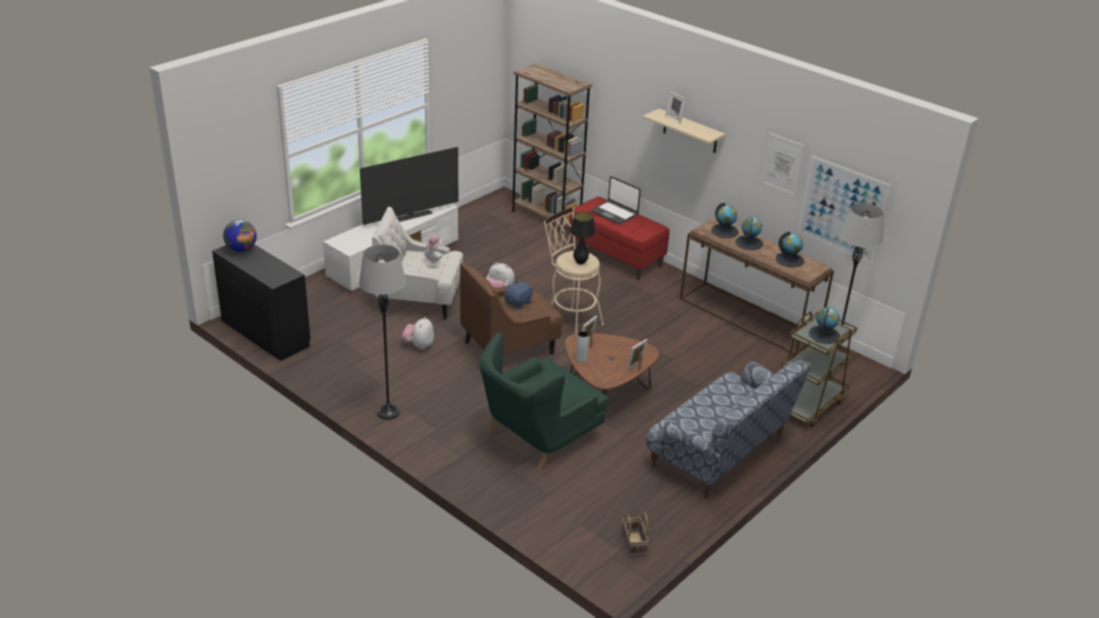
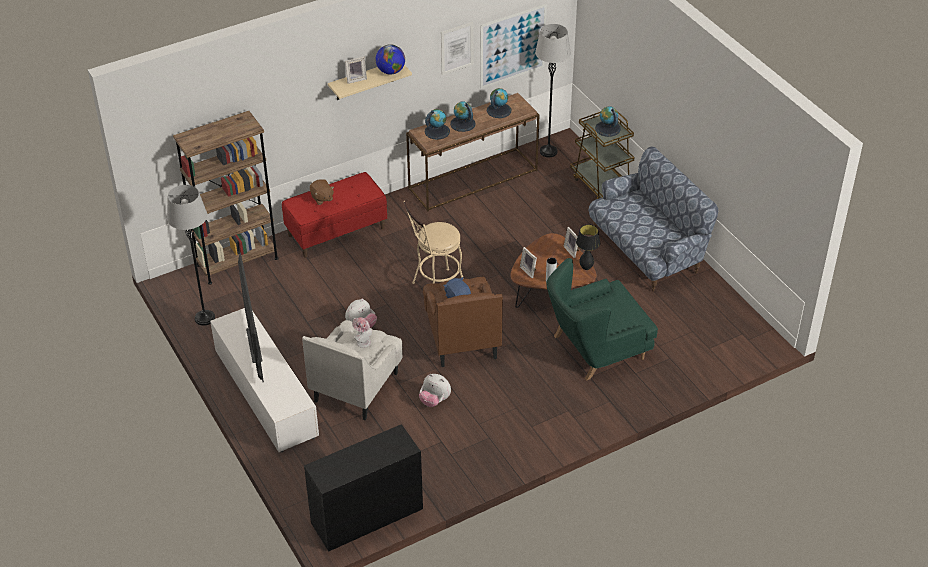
camera: 70 degrees left, 10 degrees up
(241, 249) = (330, 469): globe -> globe (390, 71)
(388, 412) = (533, 439): grey floor lamp -> grey floor lamp (205, 318)
(538, 436) = (596, 348): green armchair -> green armchair turned 90 degrees clockwise
(580, 262) = (446, 233): black table lamp -> black table lamp (586, 268)
(614, 213) = (322, 198): laptop -> brown plush toy
(634, 544) = (738, 324): basket -> none

